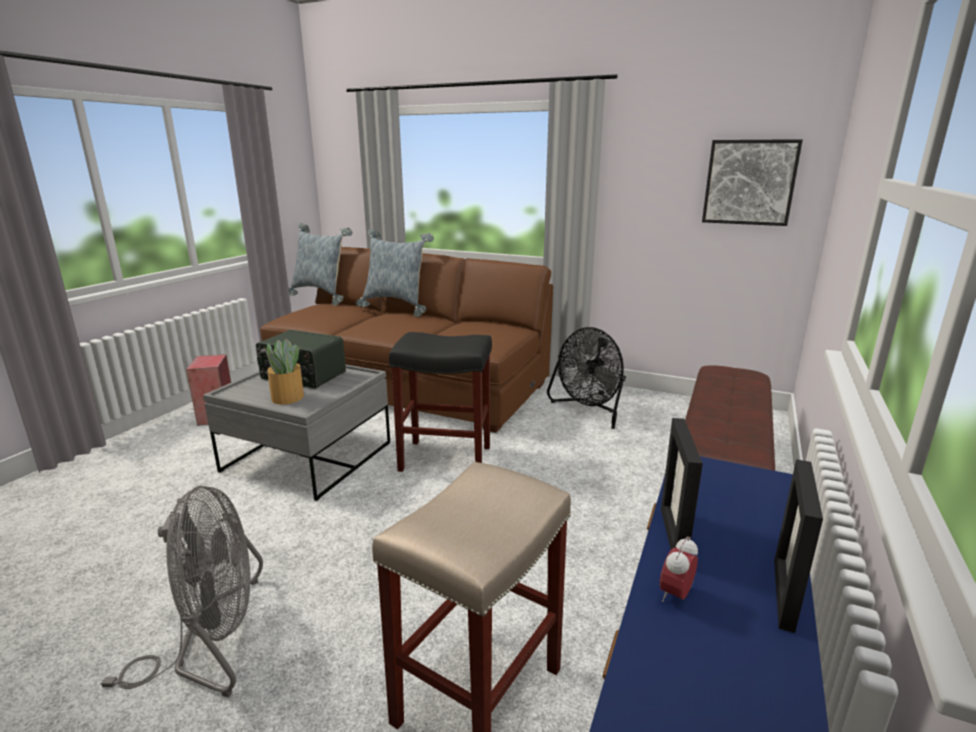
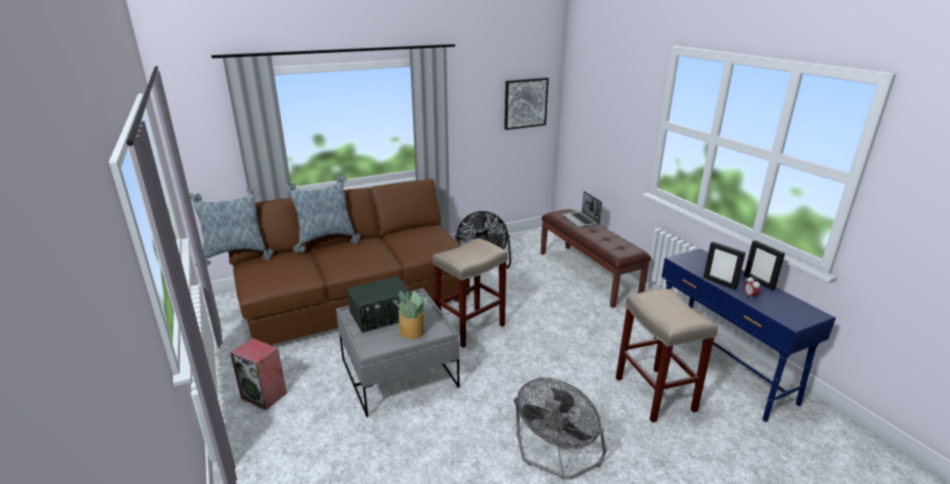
camera: 50 degrees left, 5 degrees up
(447, 458) = (470, 326): black stool -> beige stool
(742, 388) = (581, 220): none -> laptop

